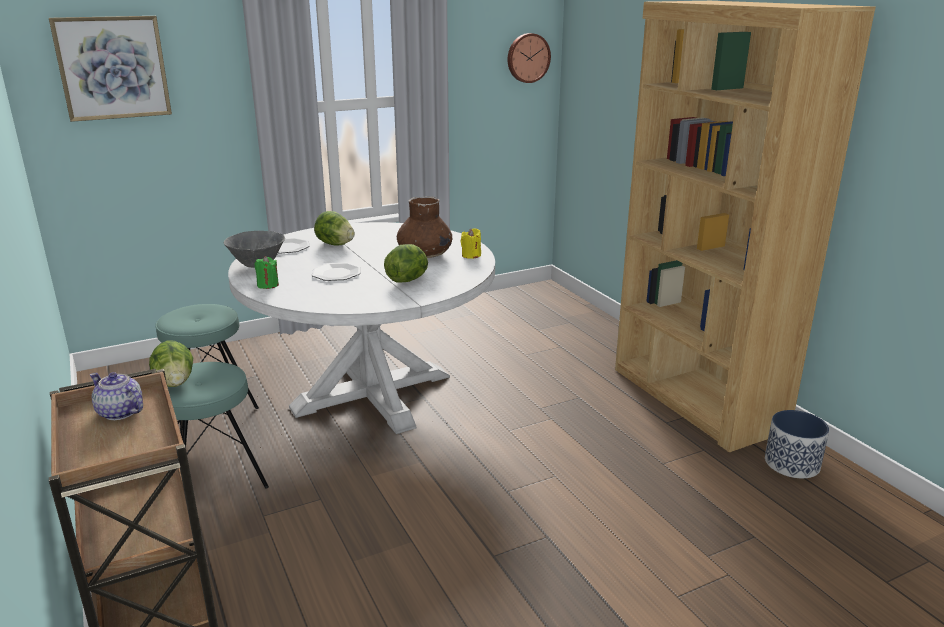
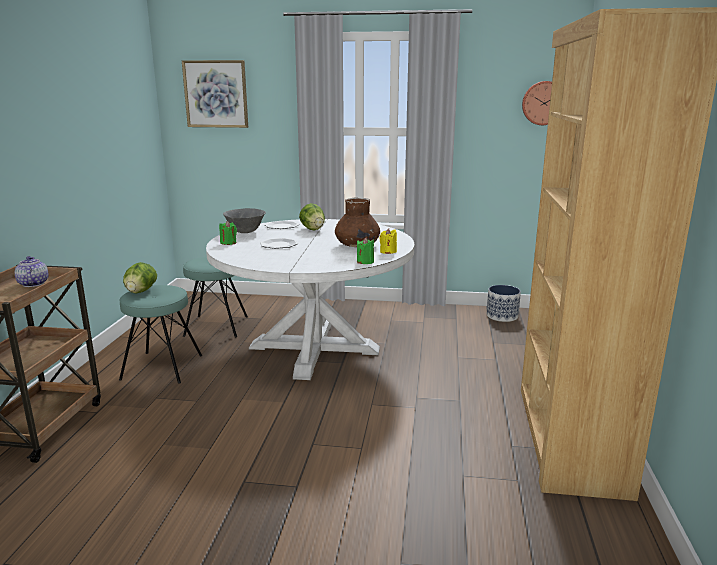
camera: 35 degrees right, 5 degrees down
(408, 280) = (314, 257): lettuce -> none
(472, 273) = (365, 262): none -> green candle
(792, 463) = (597, 529): planter -> planter (502, 316)

